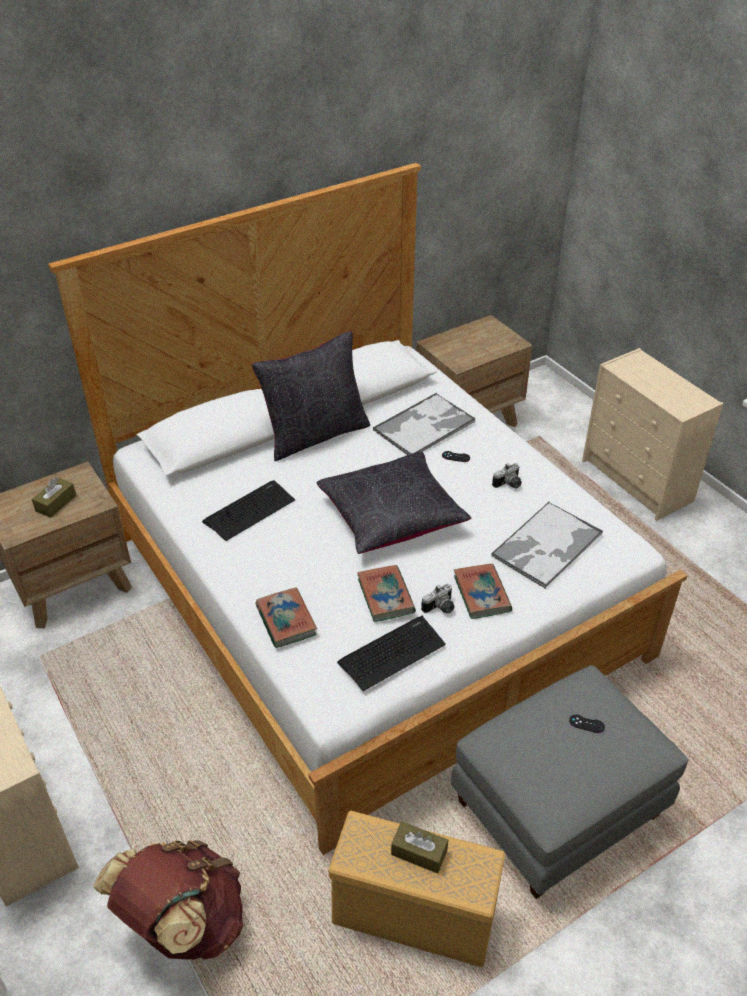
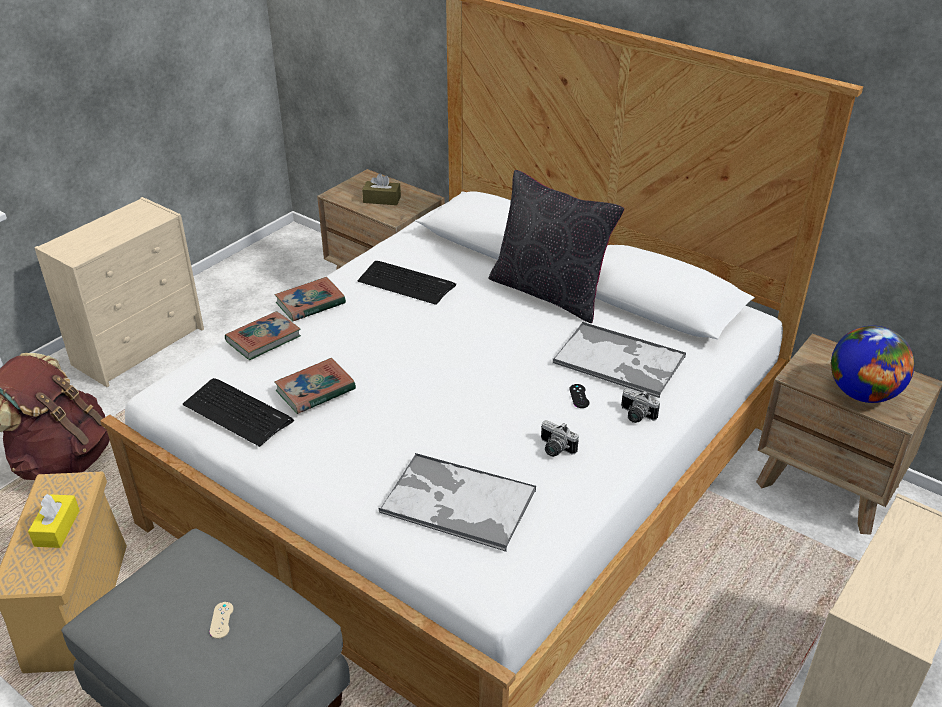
camera: 70 degrees right, 5 degrees down
(391, 515) = (445, 370): black pillow -> none
(419, 852) = (57, 528): brown tissue box -> yellow tissue box
(440, 608) = (316, 435): camera -> camera (635, 416)
(482, 594) = (351, 462): book -> book (310, 303)
(488, 347) = (862, 394): none -> globe
(586, 724) = (221, 620): black game controller -> beige game controller

